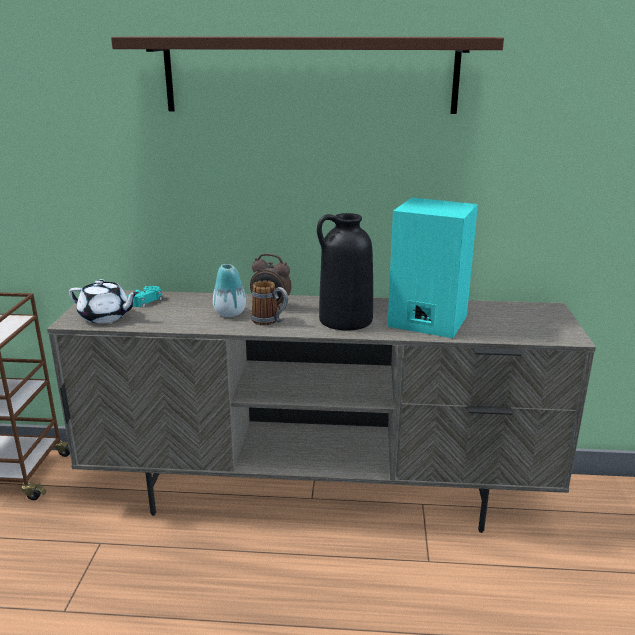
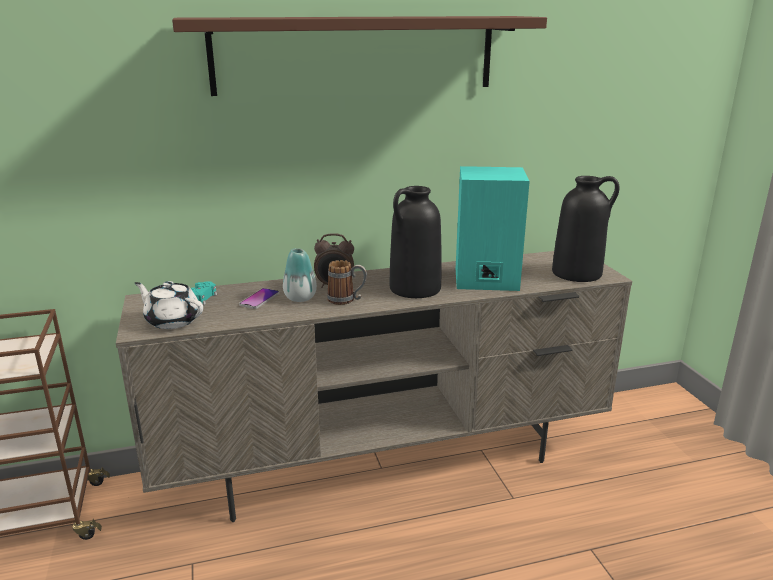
camera: 20 degrees left, 0 degrees up
(105, 317) = (172, 321): white teapot -> white teapot turned 150 degrees counterclockwise
(193, 309) = (259, 299): none -> phone
(536, 329) = (577, 273): none -> black vase

